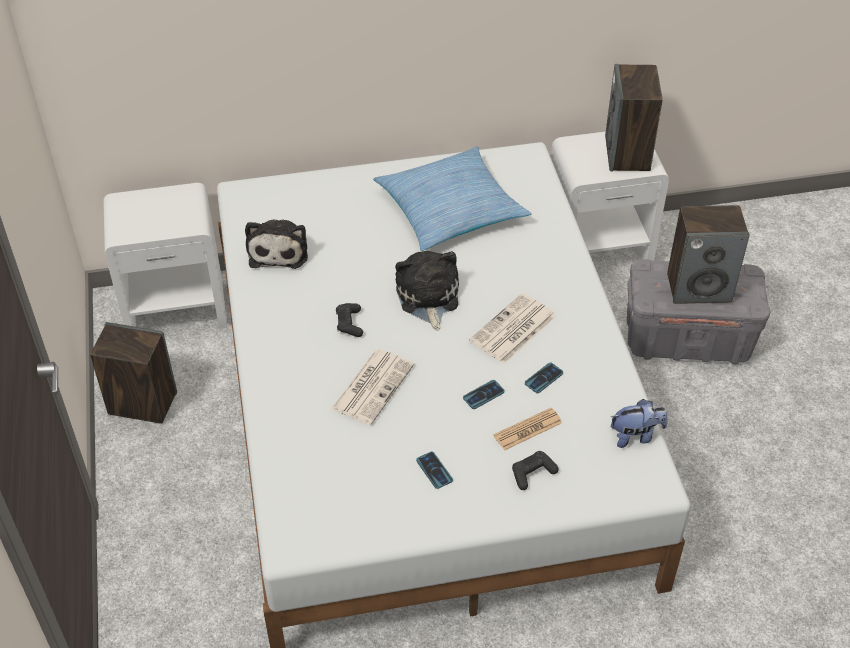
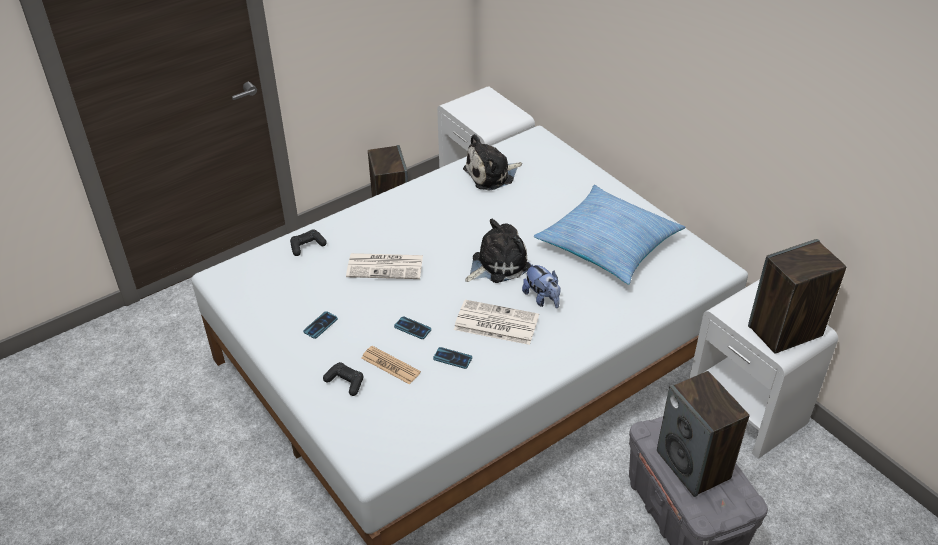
camera: 65 degrees right, 5 degrees down
(349, 324) = (441, 233): black game controller -> black game controller (307, 246)
(635, 436) = (421, 437): plush toy -> plush toy (542, 298)

